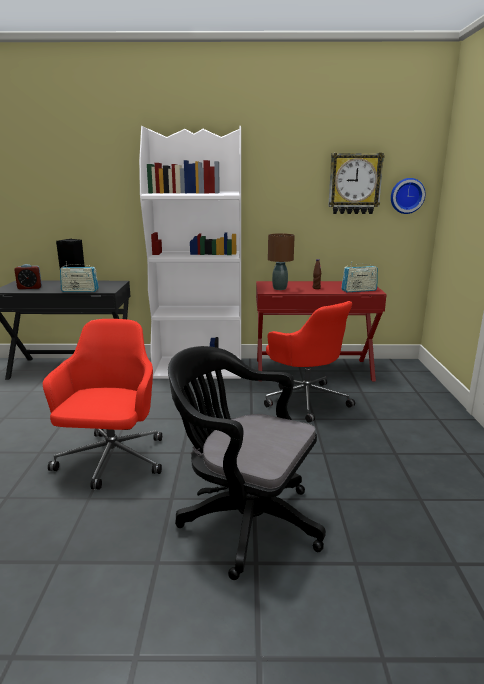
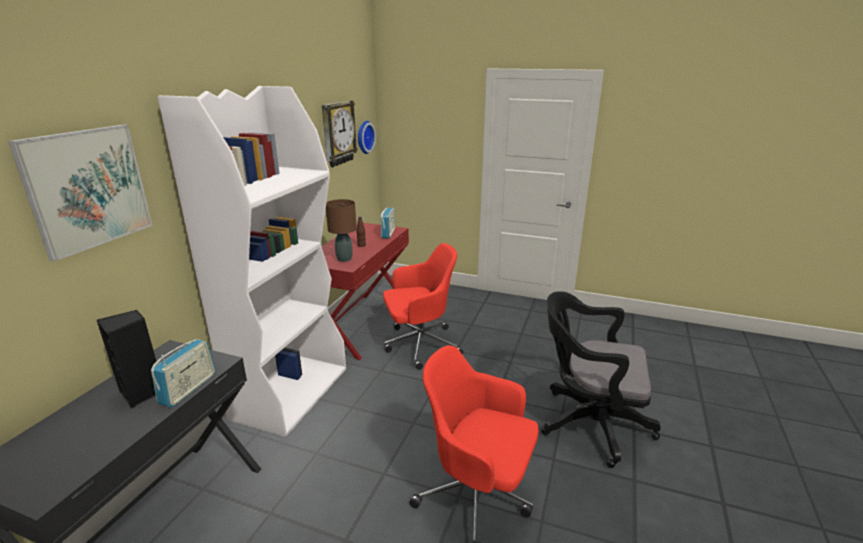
camera: 70 degrees left, 5 degrees up
(30, 288) = (76, 451): alarm clock -> none
(99, 176) = (88, 189): none -> picture
(244, 520) = (588, 423): black office chair -> black office chair turned 60 degrees clockwise

